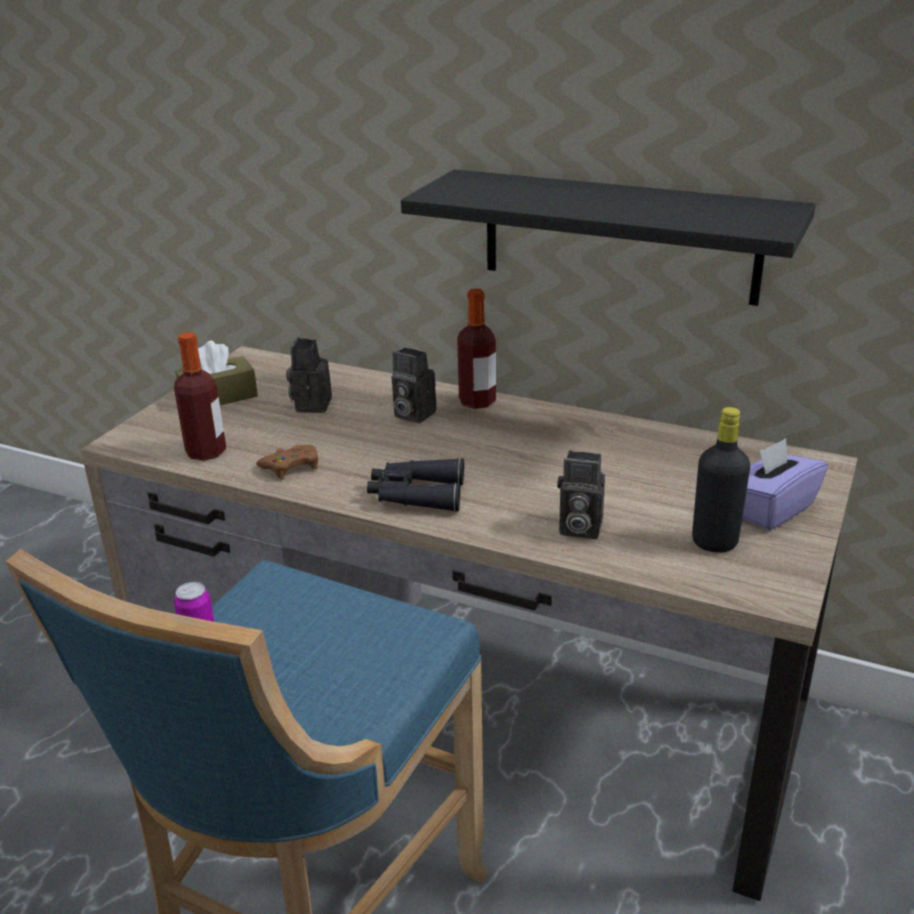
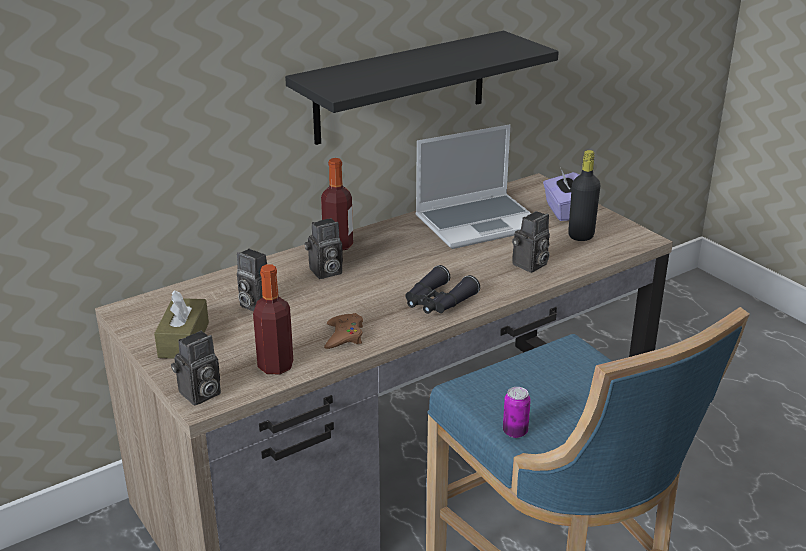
camera: 60 degrees left, 0 degrees up
(131, 436) = (199, 395): none -> camera
(646, 460) = (479, 222): none -> laptop

